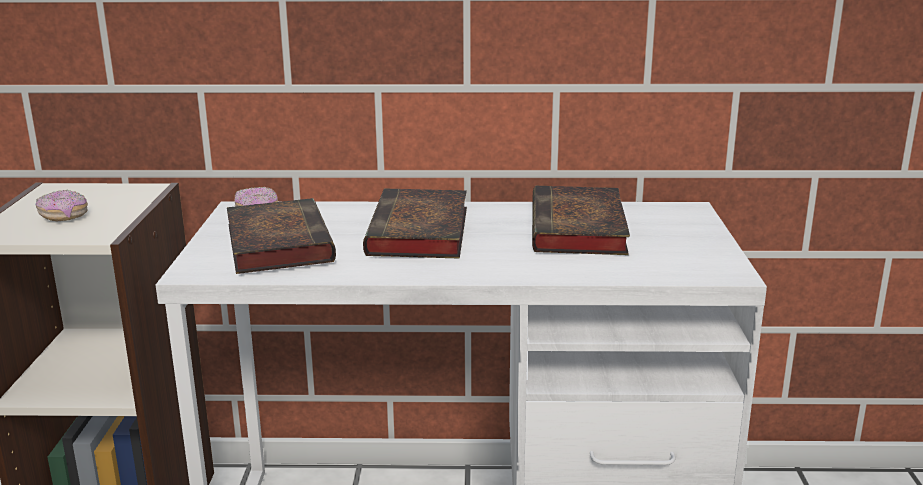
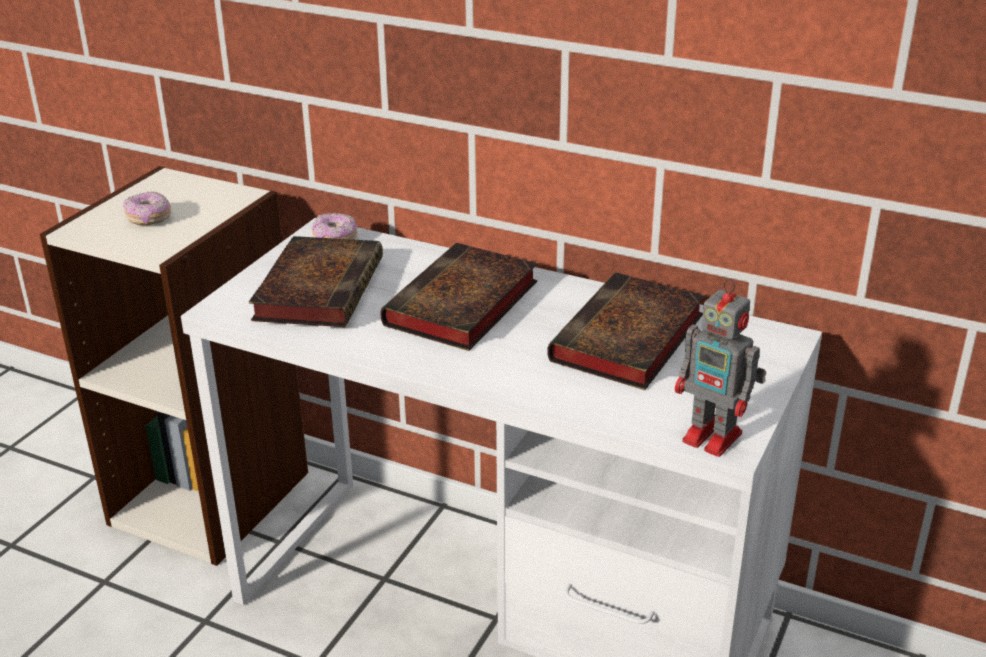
camera: 25 degrees right, 10 degrees up
(714, 271) = (715, 438): none -> toy robot

